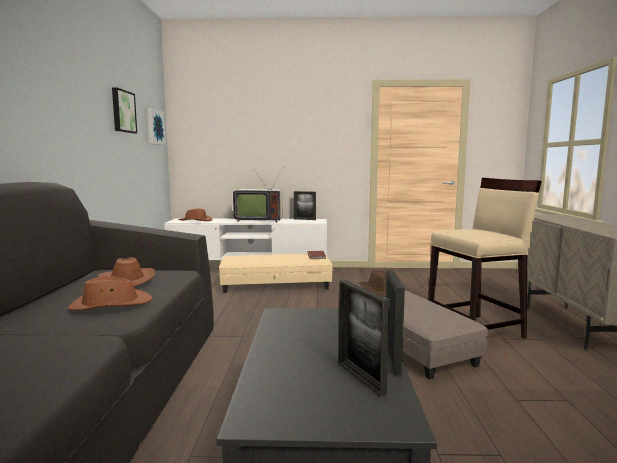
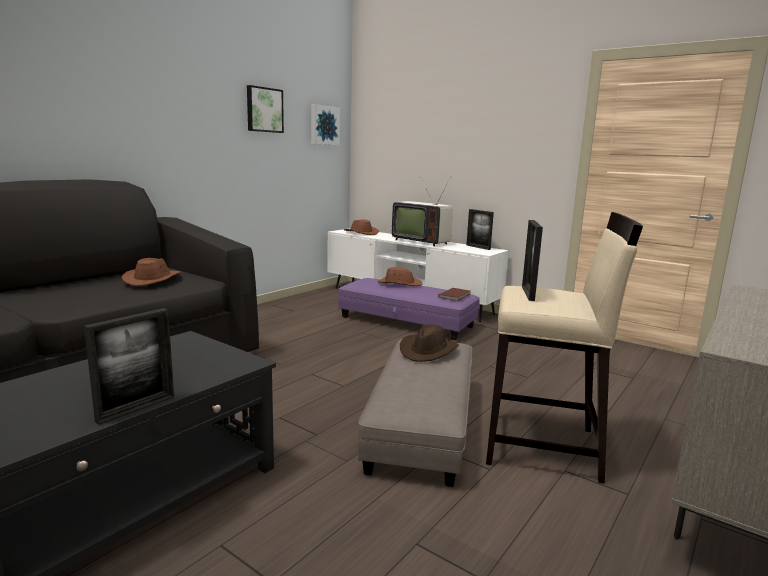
camera: 35 degrees right, 5 degrees up
(111, 304) = (89, 296): brown hat -> brown hat (399, 283)
(276, 285) = (406, 322): beige ottoman -> purple ottoman
(361, 378) = (70, 413): picture frame -> picture frame (528, 293)

